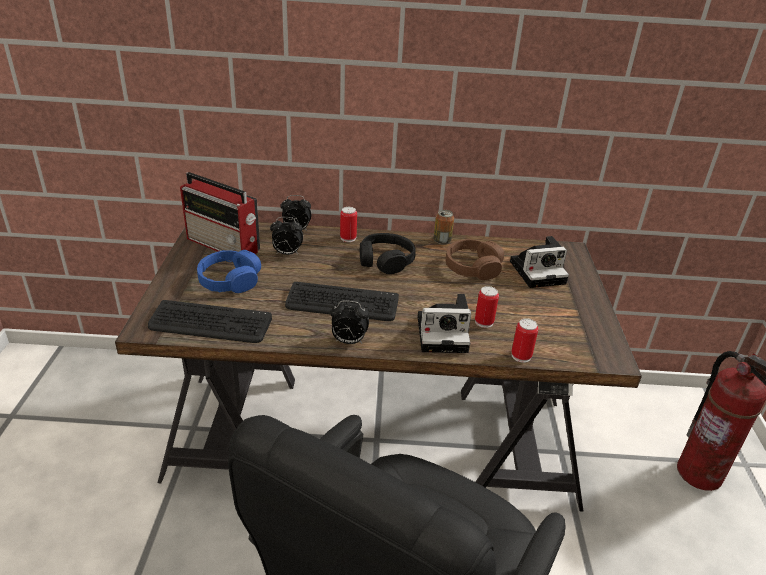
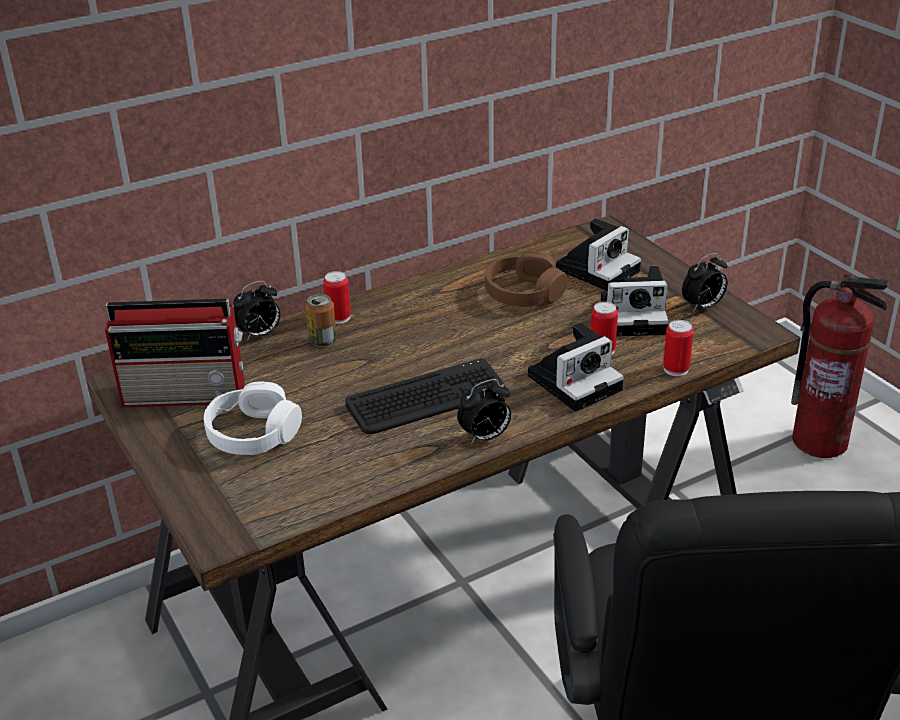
camera: 30 degrees left, 0 degrees up
(210, 323) = (297, 494): keyboard -> none
(229, 280) = (253, 433): blue headphones -> white headphones
(287, 253) = (285, 369): alarm clock -> alarm clock (703, 306)
(385, 261) = (417, 327): black headphones -> none
(442, 241) = (455, 275): can -> can (323, 341)
(532, 310) = (636, 316): none -> camera

